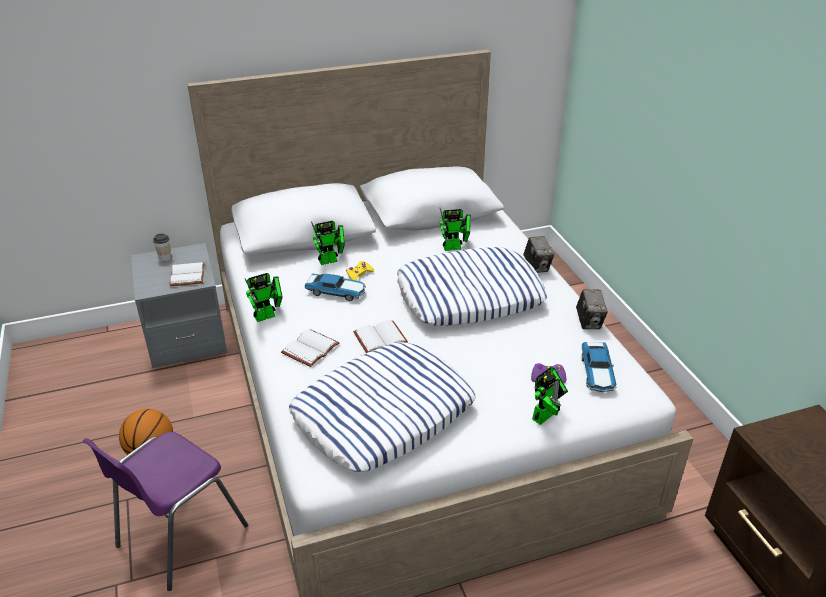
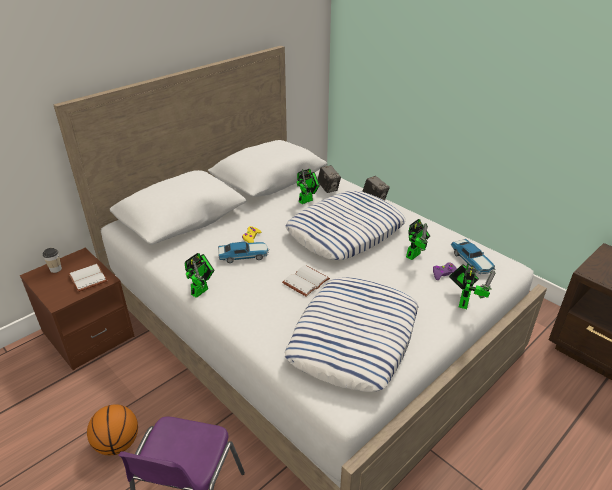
camera: 25 degrees left, 0 degrees up
(186, 337) = (88, 334): grey nightstand -> brown nightstand
(311, 350) = (259, 307): white book -> none
(331, 260) = (220, 232): toy robot -> toy robot (414, 254)
(589, 322) = (438, 228): camera -> camera (328, 188)

